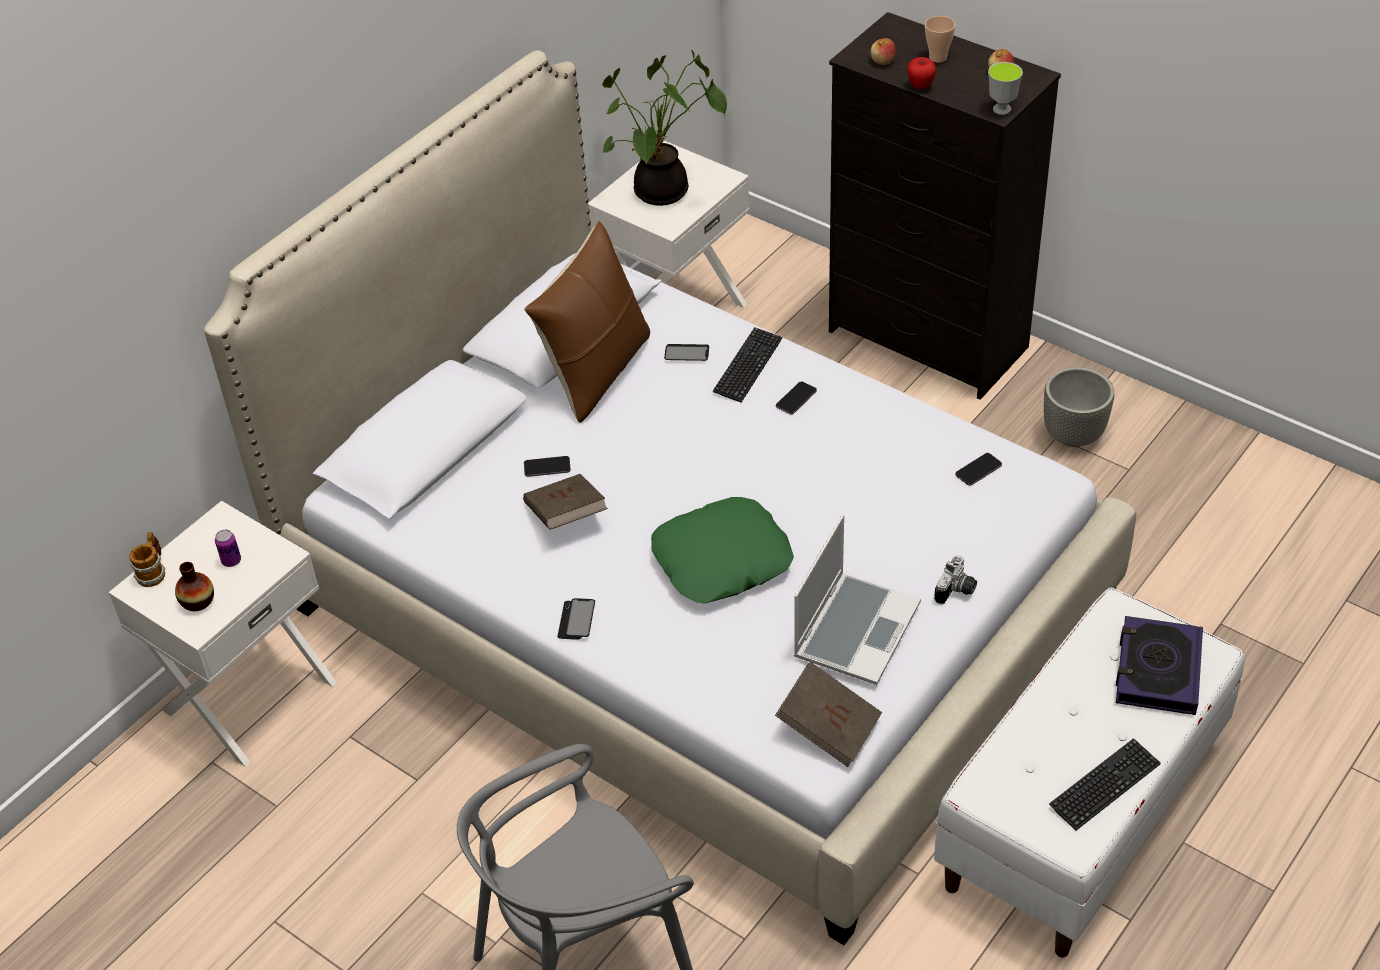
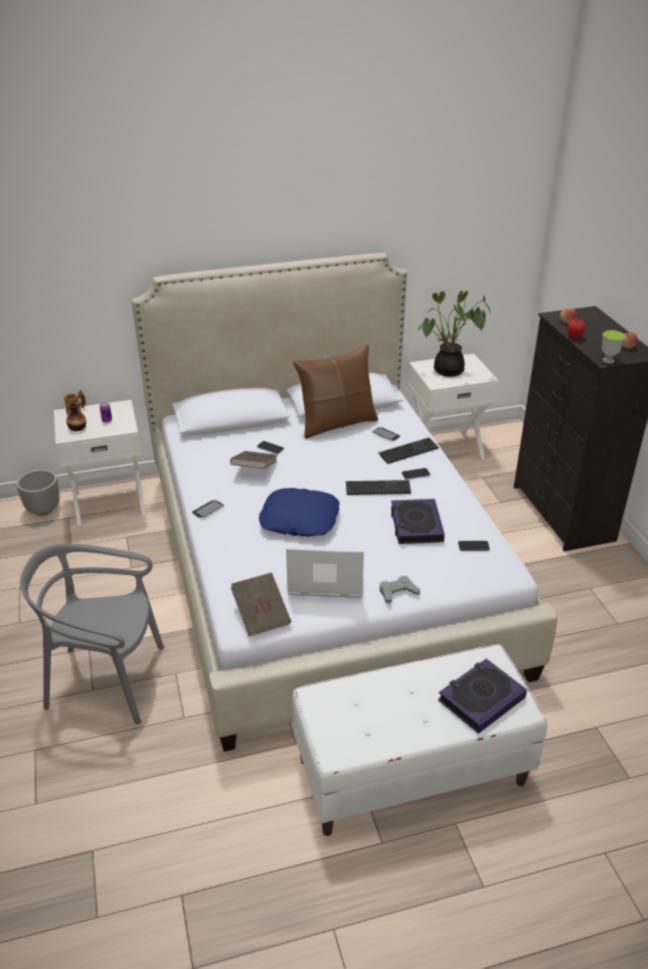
camera: 35 degrees right, 10 degrees down
(722, 561) = (299, 520): green pillow -> blue pillow
(855, 629) = (325, 579): laptop -> laptop turned 150 degrees counterclockwise
(878, 480) = (416, 525): none -> book
(938, 57) = (599, 330): cup -> none
(957, 591) = (397, 592): camera -> grey game controller
(1074, 435) = (601, 592): planter -> planter (43, 510)
(1104, 786) = (385, 736): keyboard -> keyboard (378, 489)

